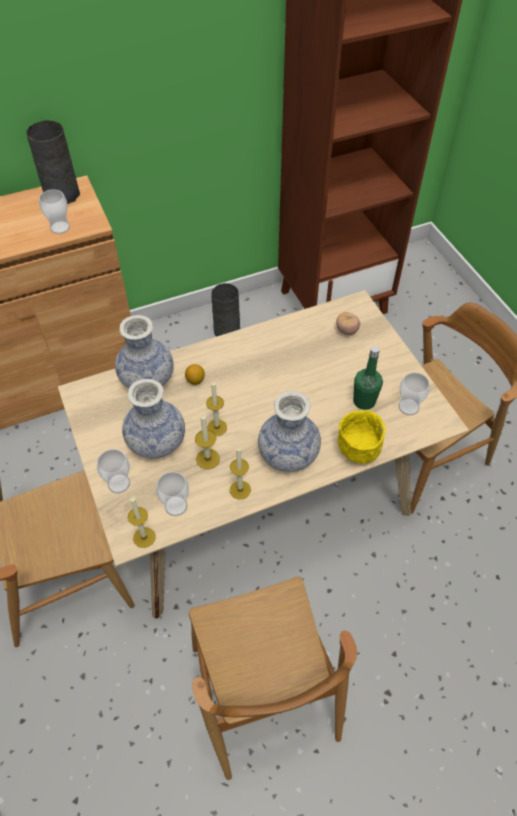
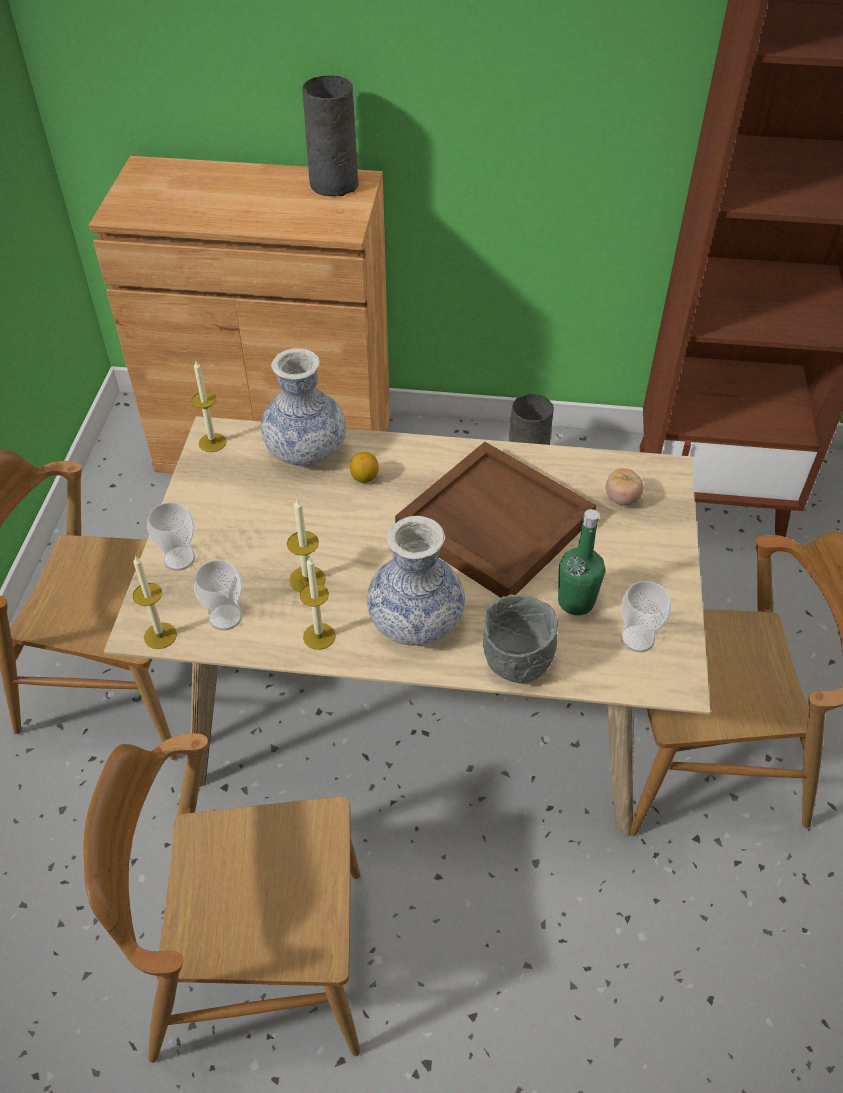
camera: 30 degrees right, 5 degrees down
(60, 227) = (301, 220): cup -> none
(156, 442) = (260, 530): vase -> none
(217, 427) = (348, 546): candle -> candle (212, 442)
(264, 693) = (259, 961): brown chair -> brown chair turned 75 degrees clockwise
(289, 376) = (493, 524): none -> brown tray
(358, 450) = (518, 662): yellow bowl -> grey bowl

